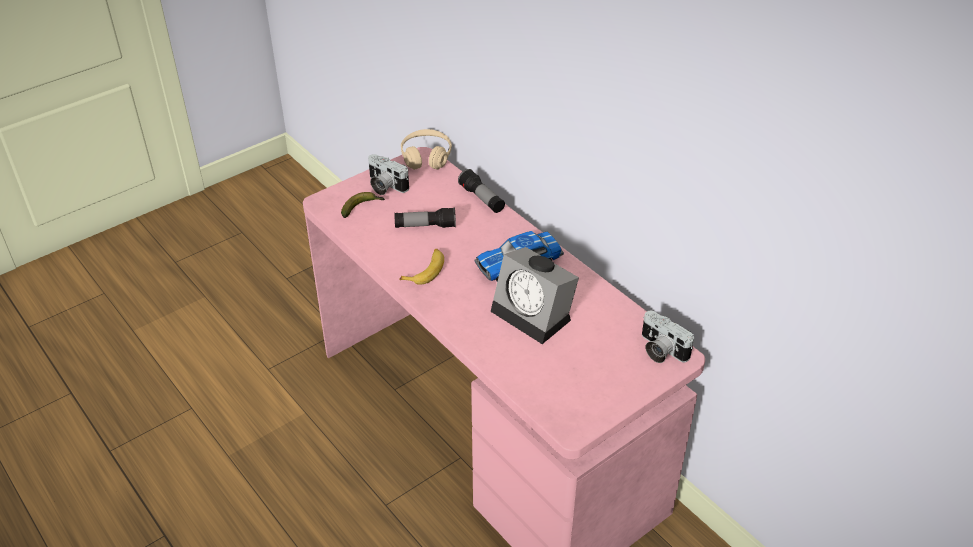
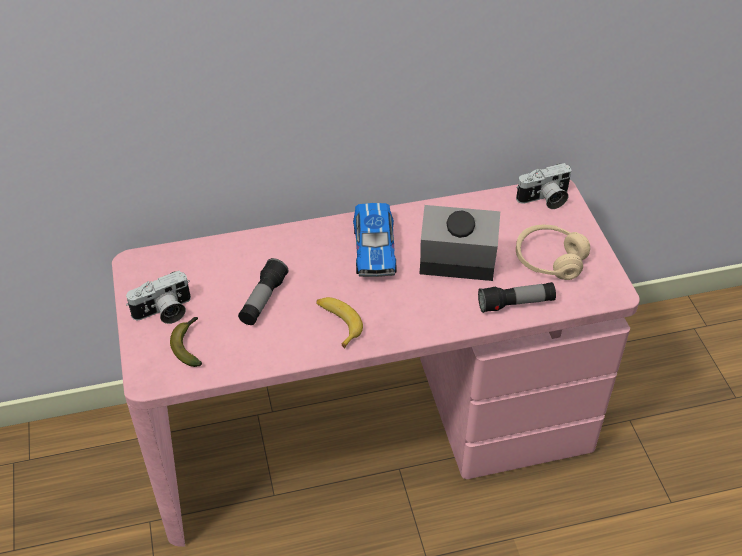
camera: 65 degrees left, 5 degrees up
(426, 157) = (138, 259): beige headphones -> beige headphones (549, 260)
(482, 199) = (250, 240): flashlight -> flashlight (516, 304)
(535, 315) = (454, 263): alarm clock -> alarm clock turned 150 degrees counterclockwise

